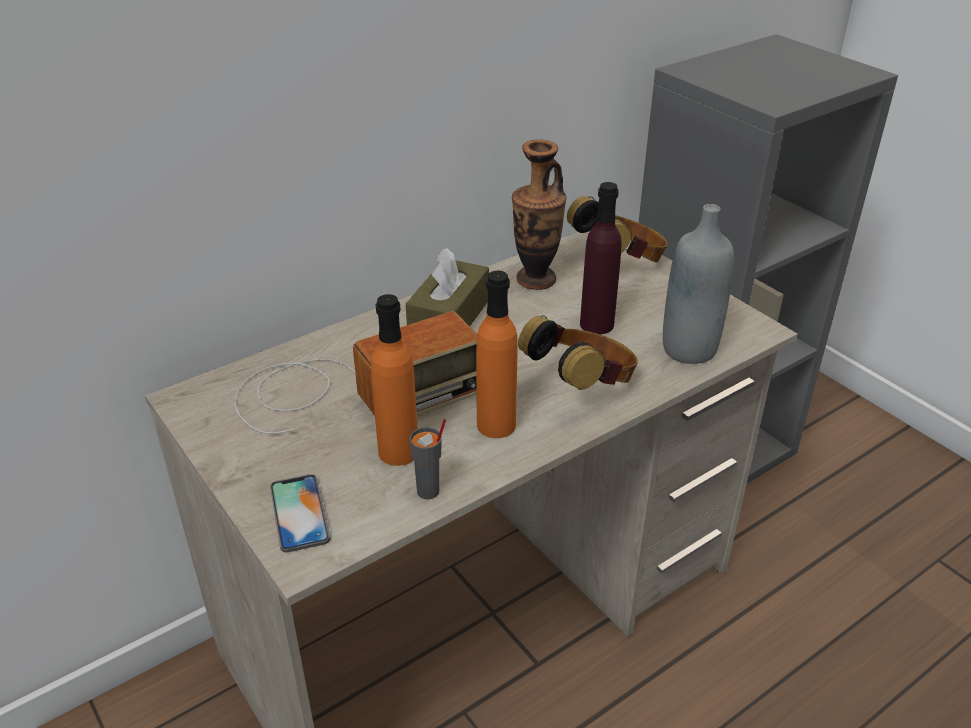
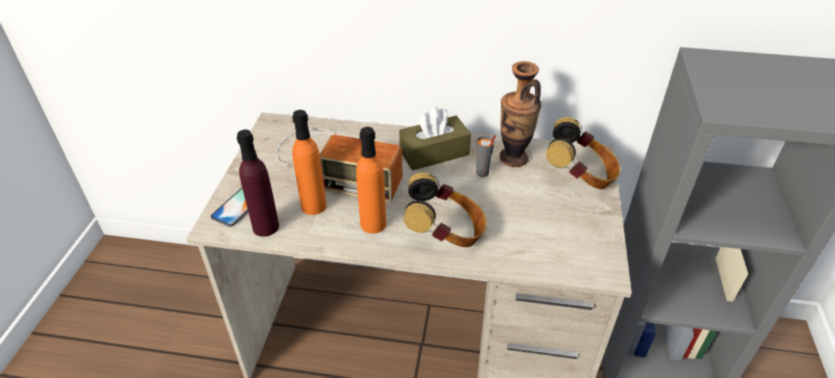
camera: 45 degrees right, 5 degrees up
(429, 491) = (298, 234): grey cup -> grey cup (482, 173)
(596, 324) = (508, 204): purple bottle -> purple bottle (266, 227)
(689, 349) = (540, 254): grey bottle -> none

